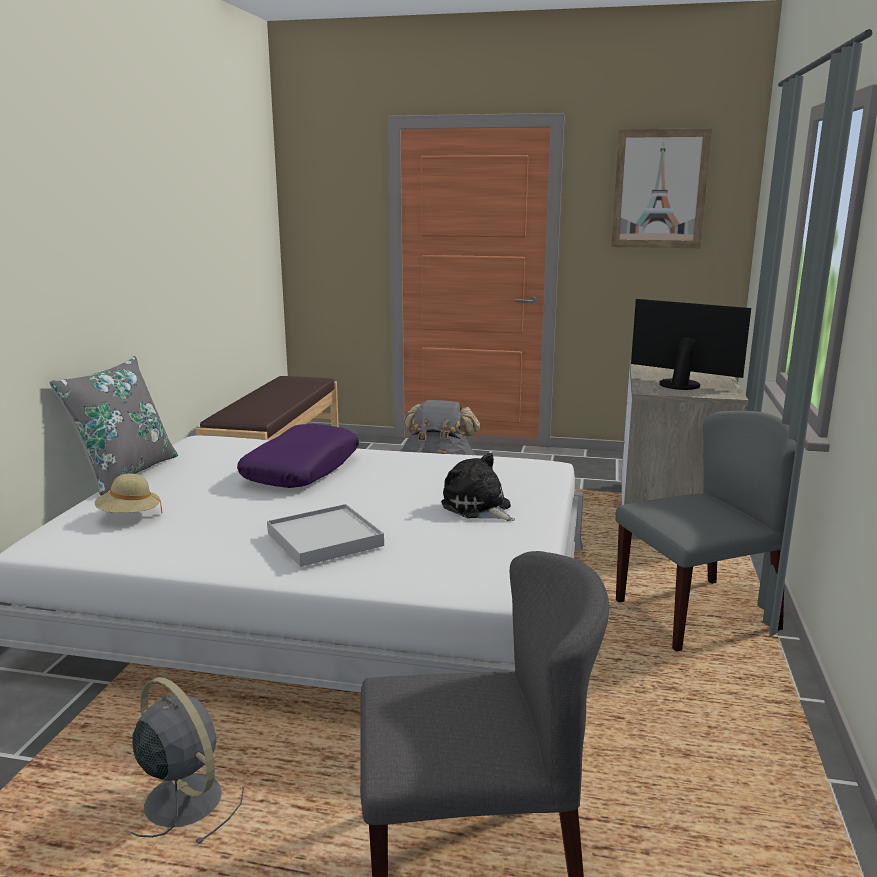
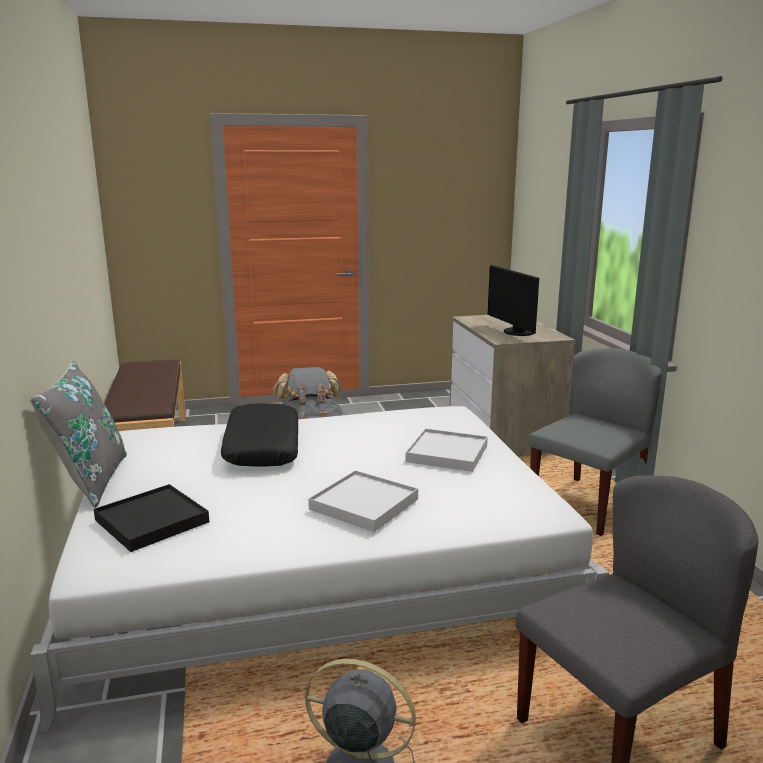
camera: 25 degrees left, 0 degrees up
(129, 516) = (152, 521): beige hat -> black tray
(301, 469) = (262, 447): purple pillow -> black pillow
(478, 508) = (447, 454): plush toy -> white tray
(659, 189) = (445, 178): picture -> none
(680, 384) = (516, 332): monitor -> monitor turned 120 degrees counterclockwise

